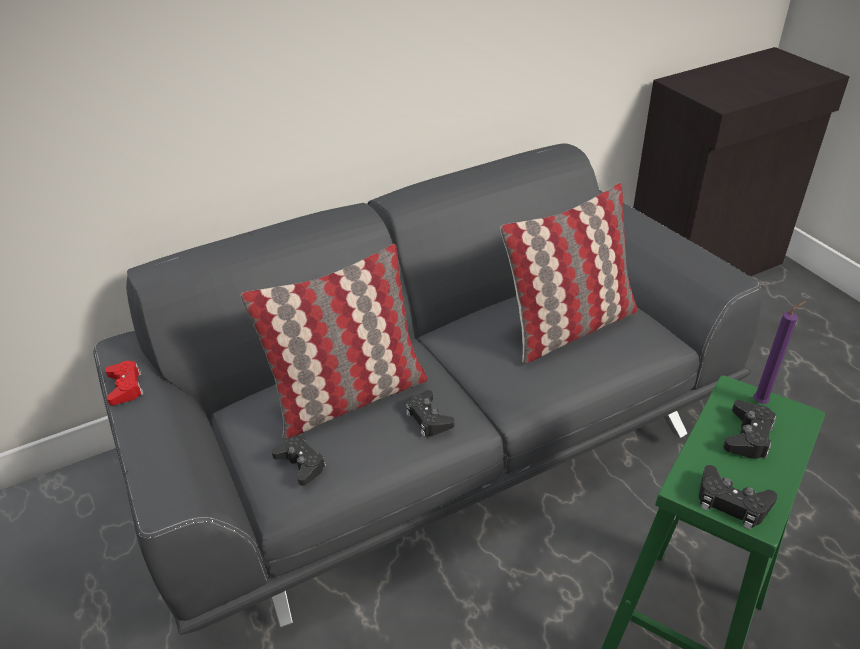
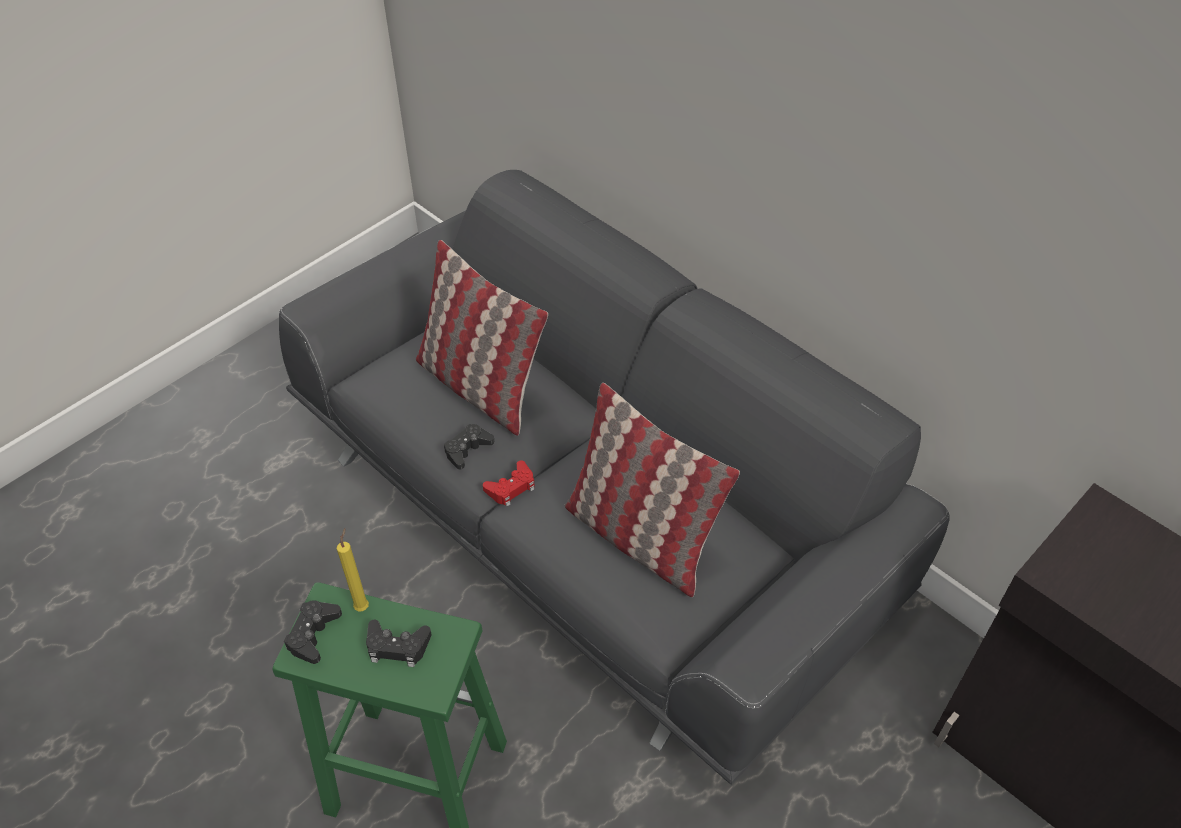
camera: 70 degrees right, 10 degrees up
(125, 387) = (427, 238): red game controller -> red game controller (511, 487)
(301, 464) = (393, 379): black game controller -> none
(695, 457) = (363, 605): none -> yellow candle
(762, 402) = (446, 657): purple candle -> none

